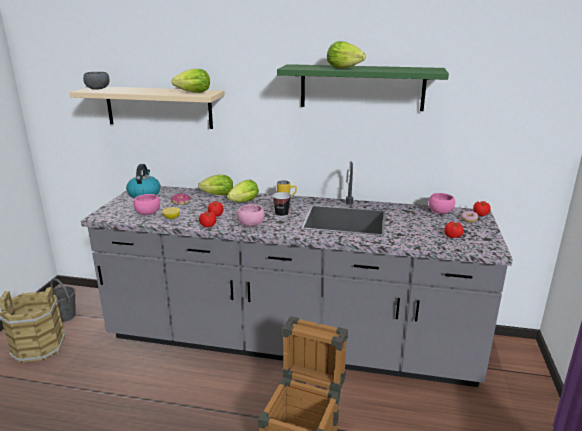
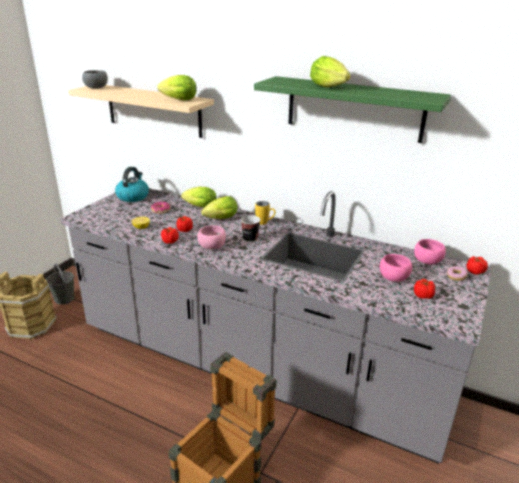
camera: 15 degrees right, 5 degrees up
(148, 213) = (124, 219): pink bowl -> pink bowl (394, 278)

